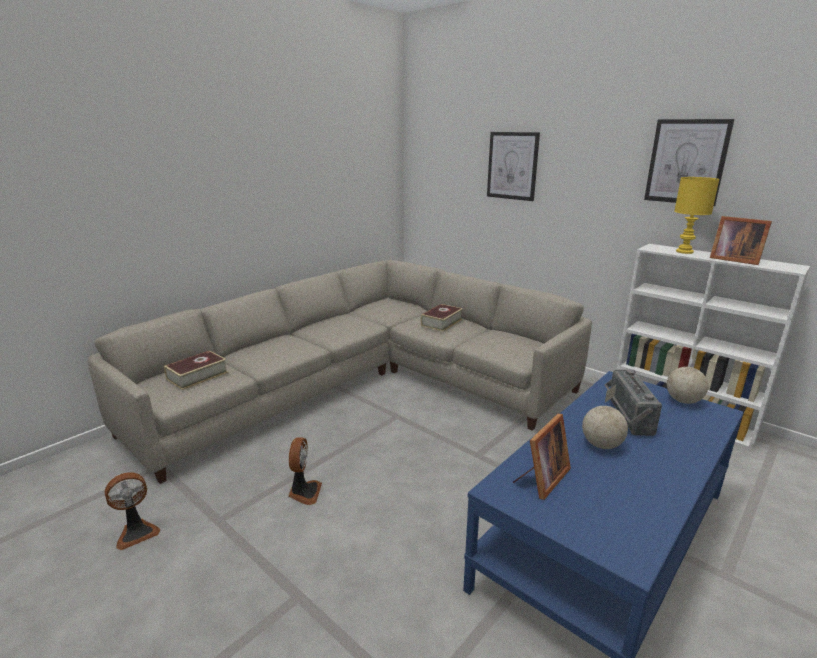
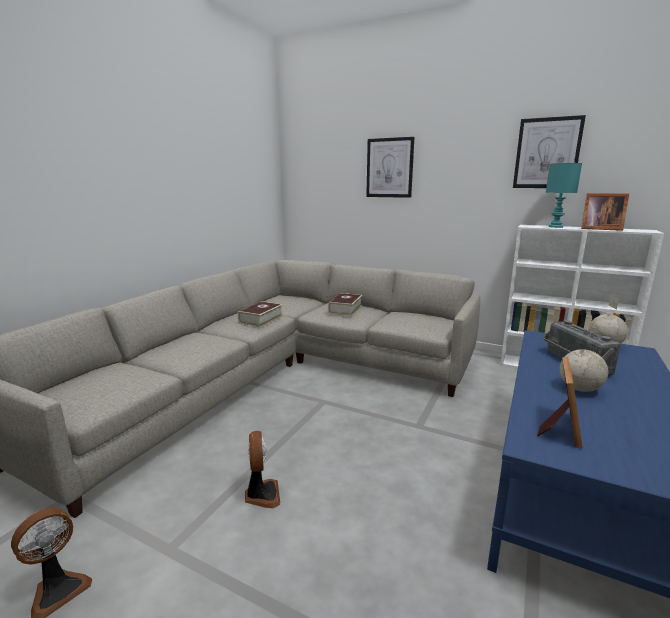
camera: 15 degrees left, 5 degrees down
(197, 376) = (109, 380): book -> book (261, 319)
(684, 252) = (556, 227): yellow table lamp -> turquoise table lamp

